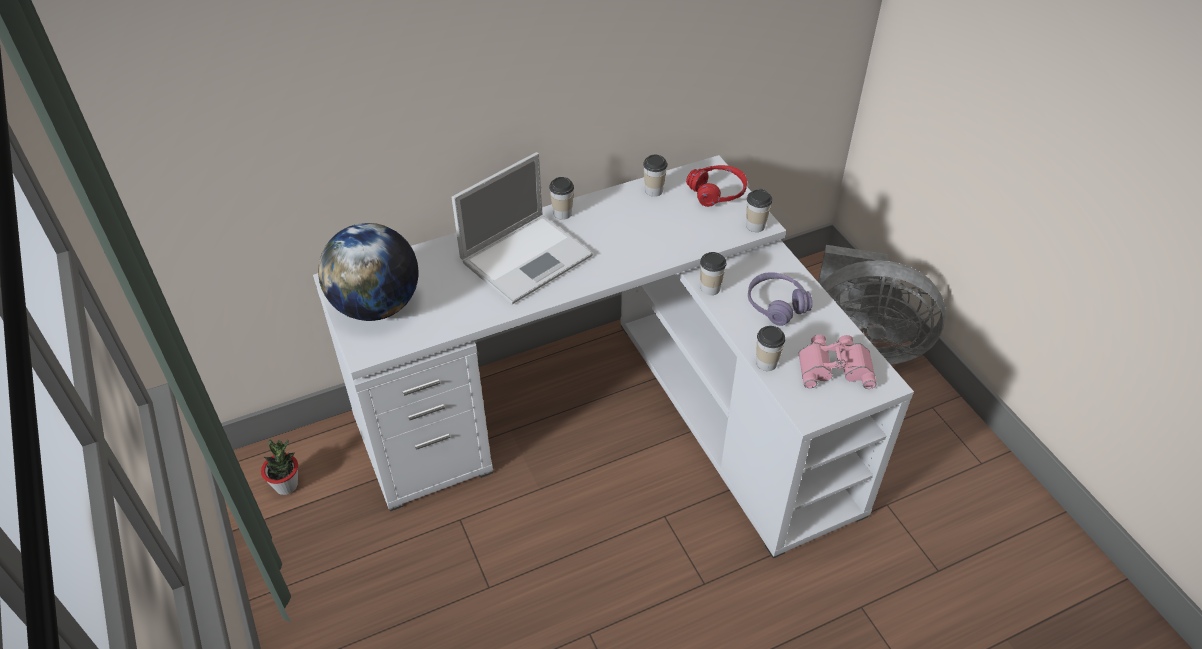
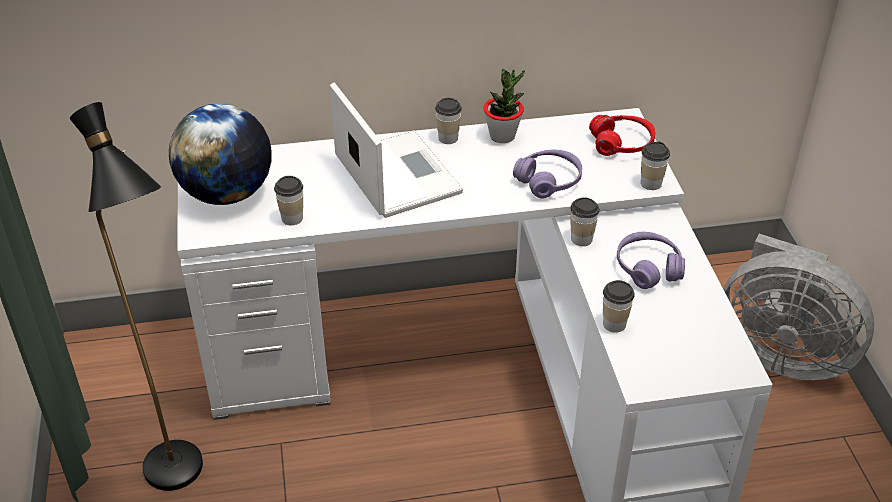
camera: 15 degrees right, 5 degrees down
(286, 485) = (122, 373): potted plant -> potted plant (502, 136)
(382, 577) = (183, 482): none -> black floor lamp
(528, 257) = (396, 174): laptop -> laptop turned 90 degrees counterclockwise
(654, 190) = (553, 131): cup -> cup (292, 218)
(667, 239) = (548, 181): none -> purple headphones
(835, 366) = (690, 341): pink binoculars -> none

